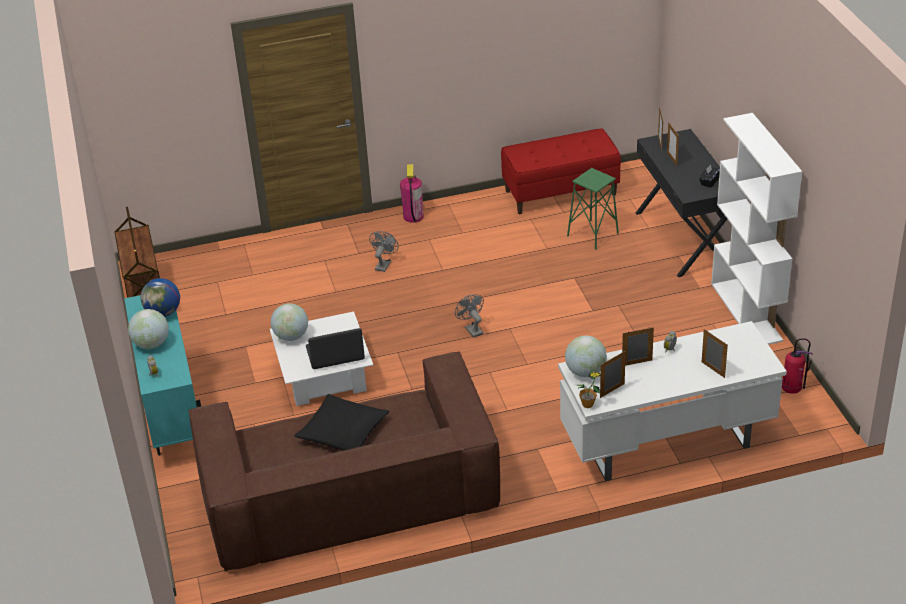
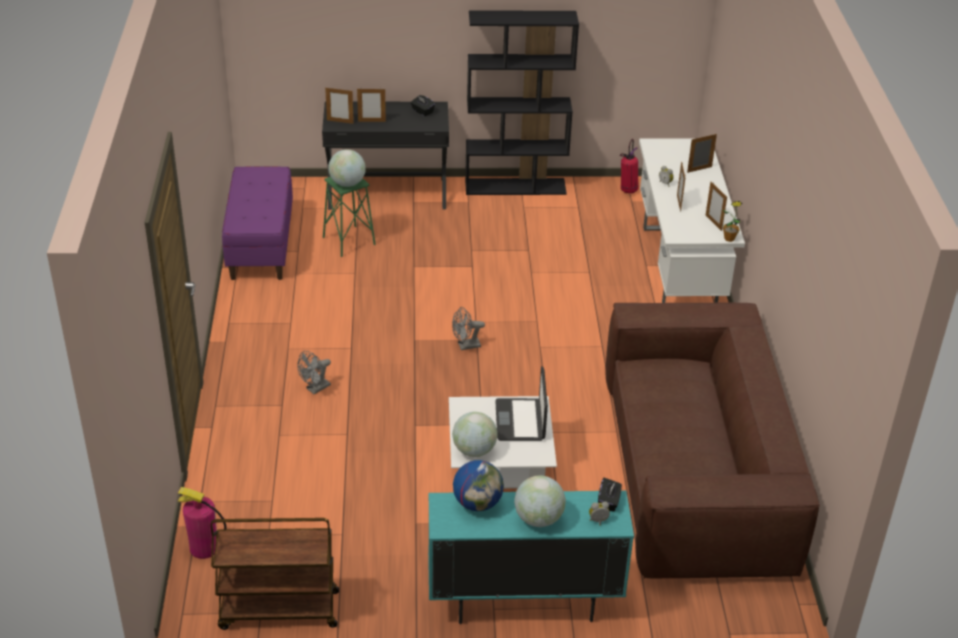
camera: 80 degrees left, 0 degrees up
(176, 376) = (608, 502): none -> black tissue box
(343, 432) = (672, 422): black pillow -> none
(384, 264) = (315, 389): grey fan -> grey fan turned 75 degrees counterclockwise
(413, 216) = (235, 352): fire extinguisher -> fire extinguisher (204, 548)
(560, 192) = (260, 245): red bench -> purple bench
(585, 372) = (683, 231): globe -> globe (347, 183)
(747, 312) = (516, 186): white bookcase -> black bookcase

